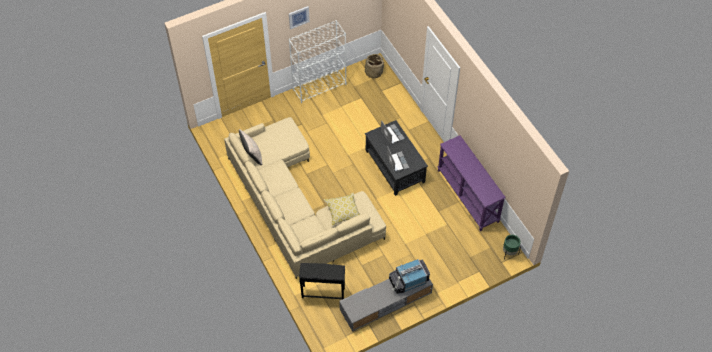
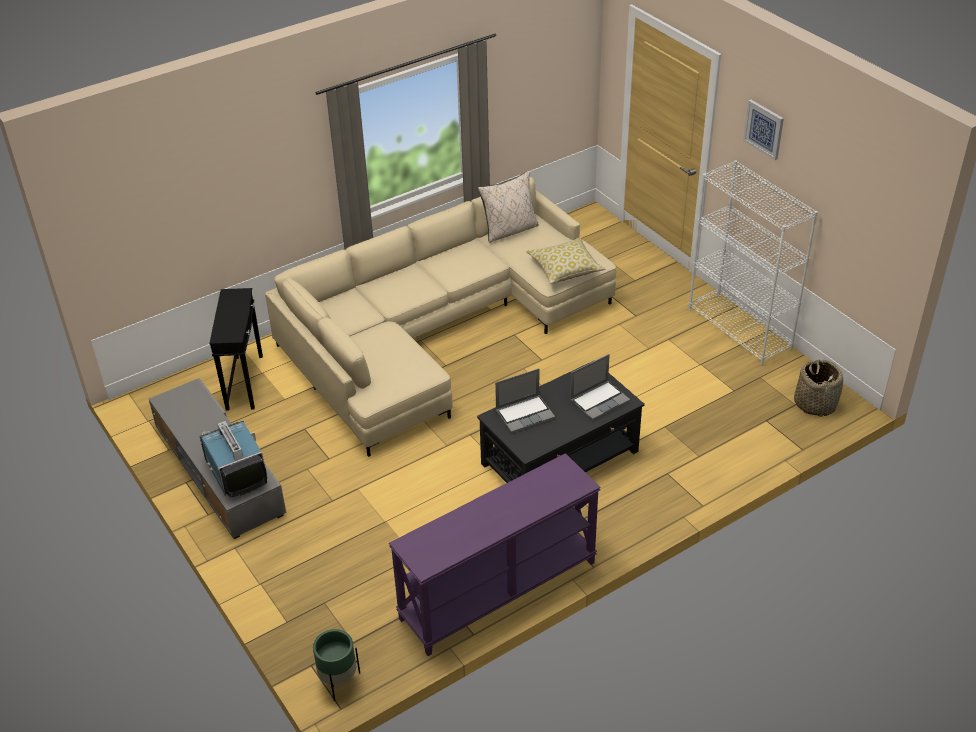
camera: 85 degrees right, 15 degrees down
(342, 211) = (392, 351): pillow -> pillow (565, 269)

